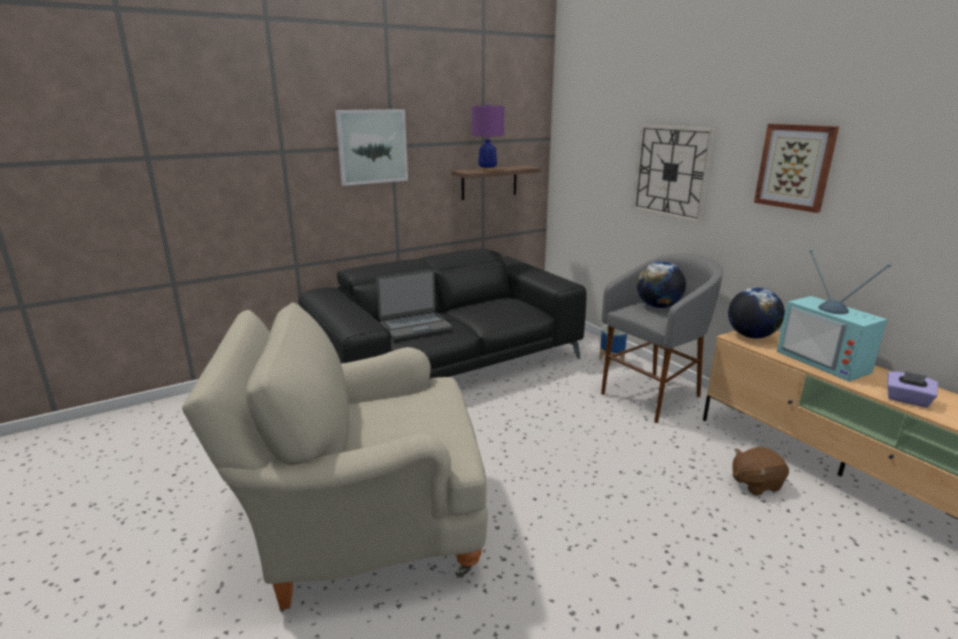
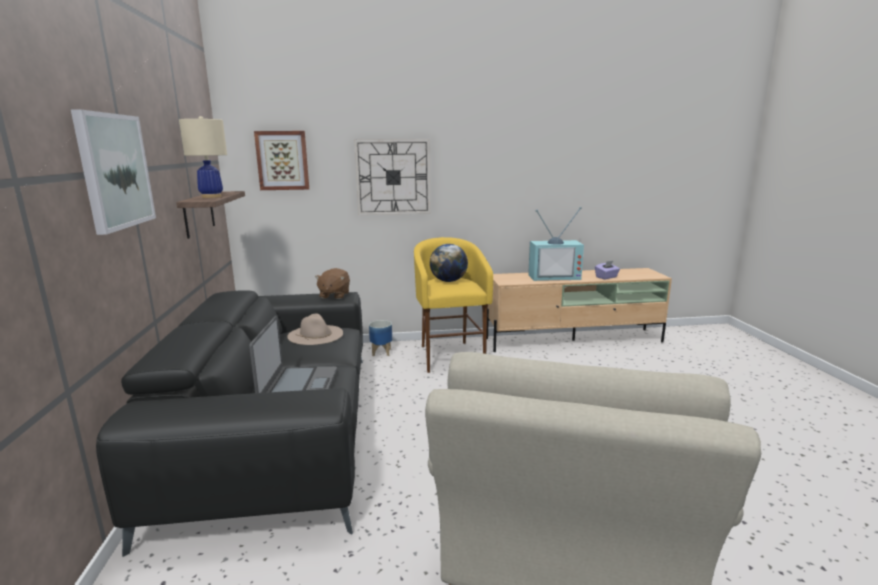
camera: 65 degrees left, 5 degrees down
(487, 170) = (211, 197): purple table lamp -> beige table lamp
(508, 305) = (316, 334): none -> beige hat
(653, 396) = (450, 356): grey stool -> yellow stool
(751, 336) = (507, 279): globe -> none
(755, 483) = (571, 363): brown plush toy -> brown plush toy (334, 295)
(795, 167) = (495, 161): picture -> picture (282, 160)

